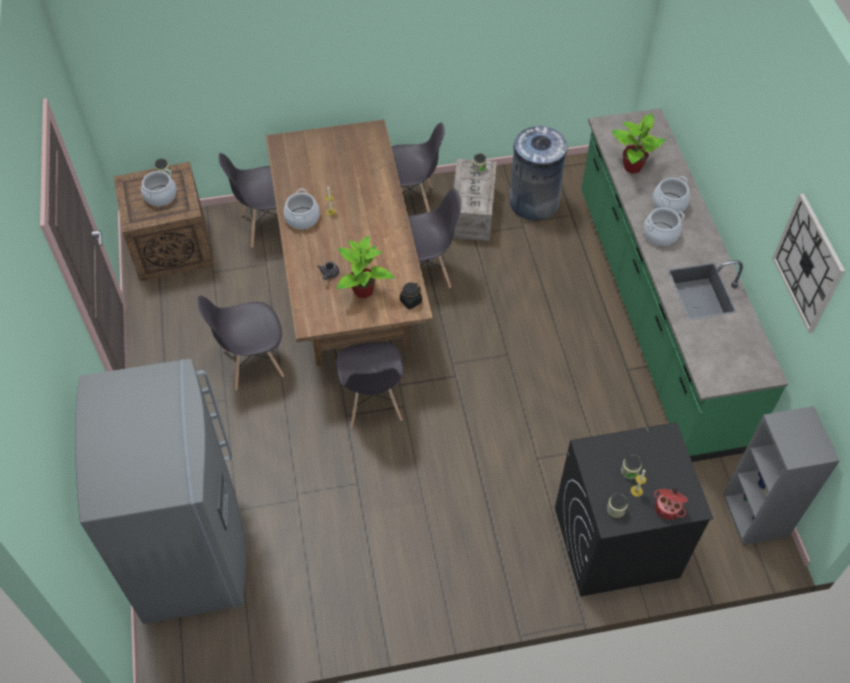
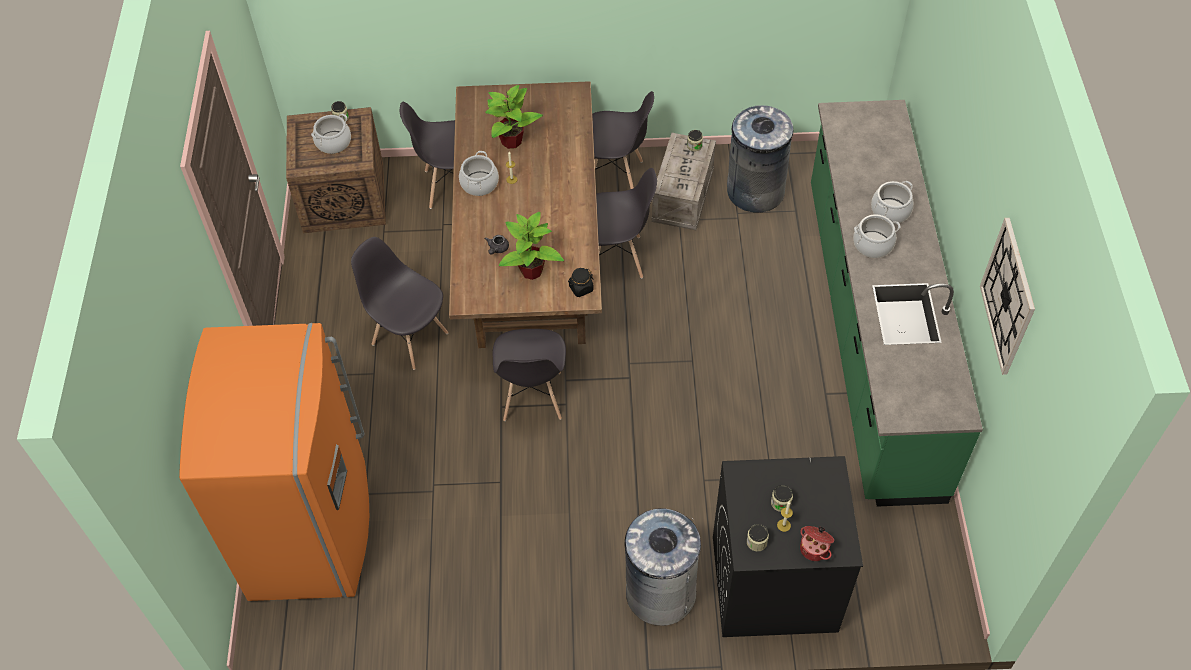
camera: 10 degrees right, 0 degrees up
(192, 549) = (312, 529): grey fridge -> orange fridge
(252, 364) = (409, 338): grey chair -> grey chair turned 45 degrees clockwise
(518, 563) = (660, 592): none -> grey trash can
(633, 166) = (857, 163): potted plant -> potted plant (512, 141)
(756, 515) = (940, 575): grey bookcase -> none

